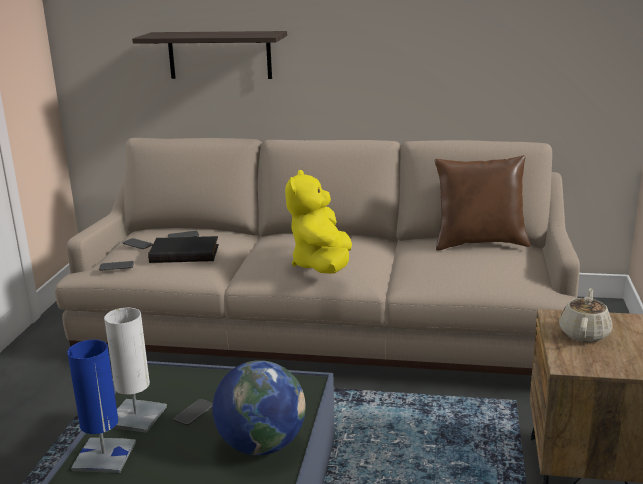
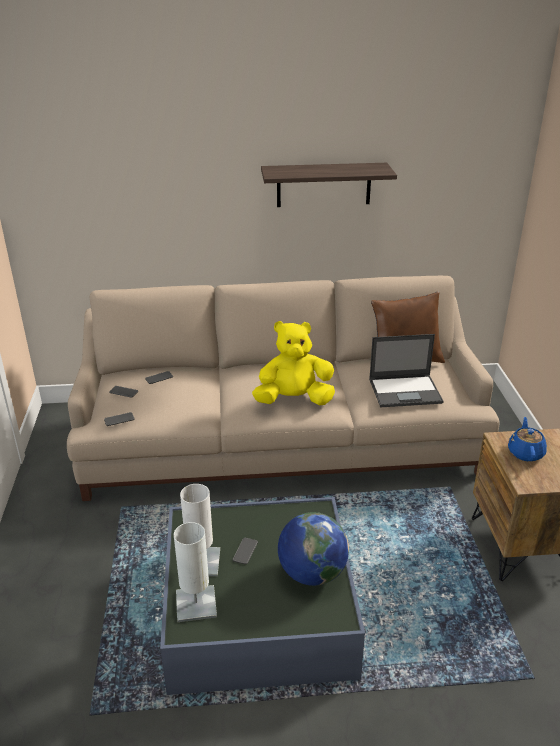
camera: 15 degrees left, 10 degrees up
(104, 456) = (196, 604): blue table lamp -> white table lamp
(185, 253) = (172, 398): black book -> none
(219, 55) = (167, 210): shelf -> shelf (323, 185)
(322, 266) = (294, 400): yellow plush toy -> yellow plush toy turned 90 degrees clockwise
(464, 268) = (406, 391): none -> laptop
(584, 333) = (525, 453): beige teapot -> blue teapot

